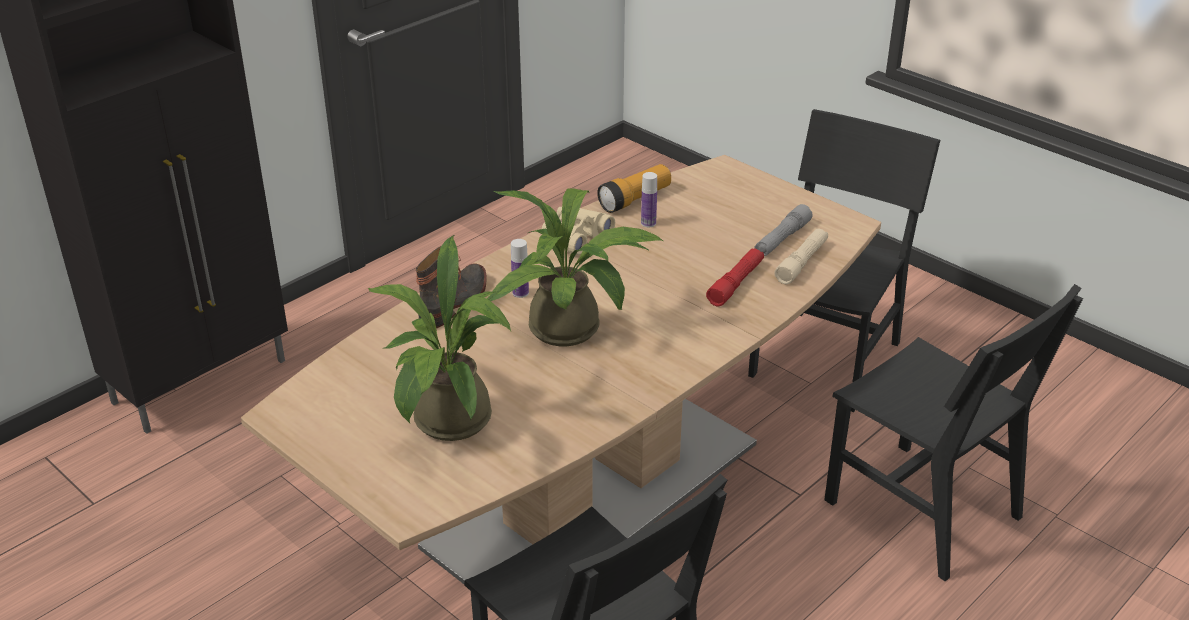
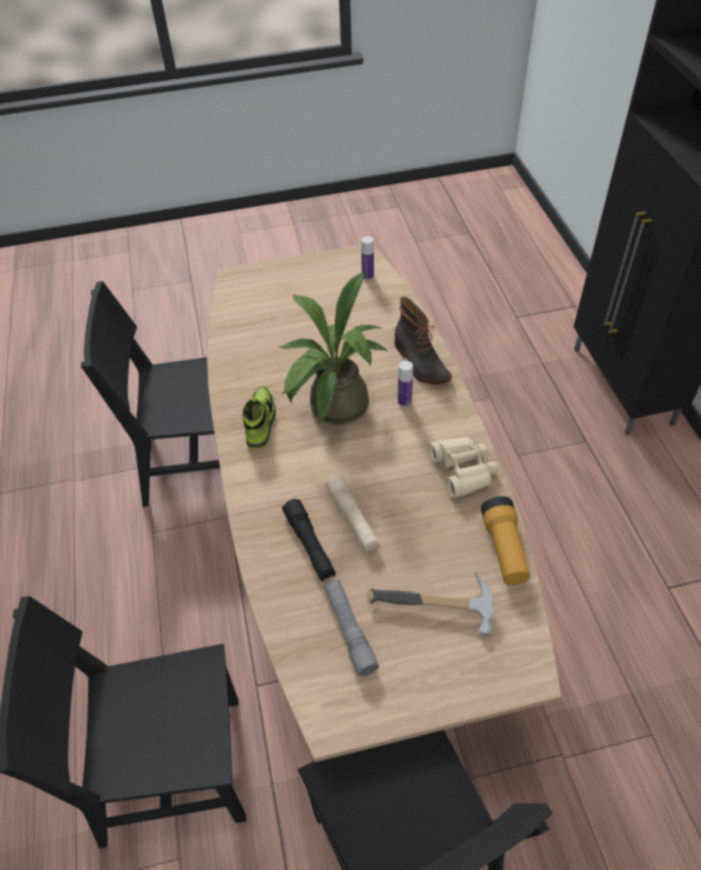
camera: 125 degrees right, 15 degrees up
(448, 426) = (288, 314): potted plant -> none
(637, 369) = (260, 423): none -> shoe
(648, 223) = (452, 536): bottle -> bottle (368, 276)
(722, 211) = (435, 611): none -> hammer
(736, 283) = (309, 545): red flashlight -> black flashlight
(802, 262) = (300, 619): beige flashlight -> beige flashlight (353, 518)

